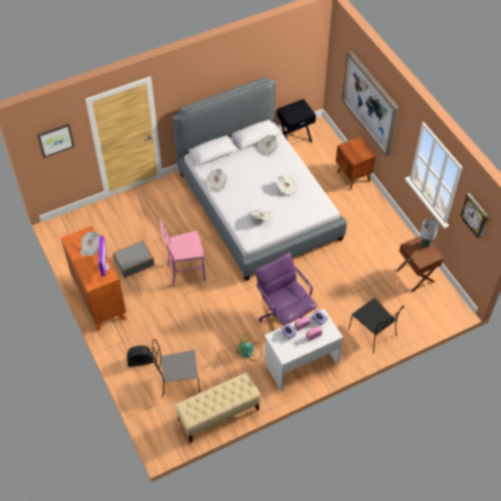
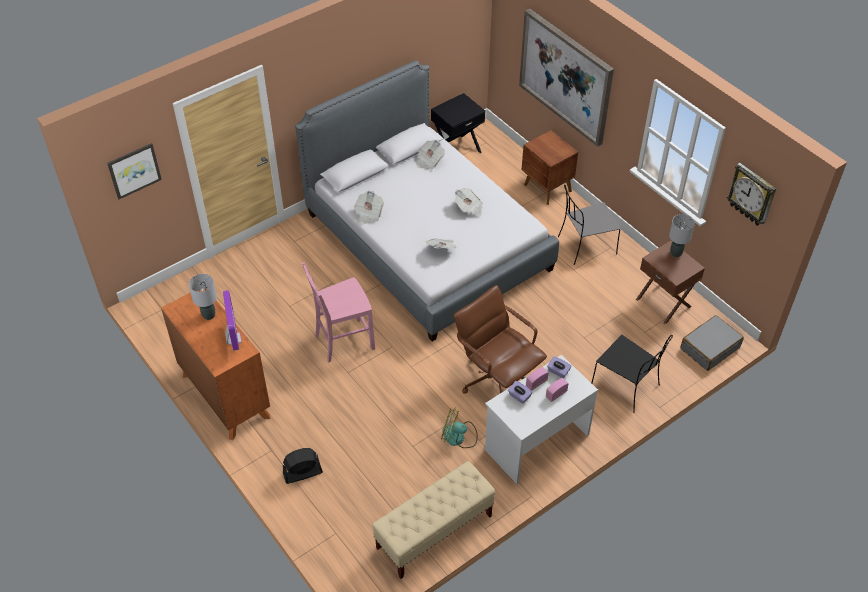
camera: 10 degrees left, 5 degrees down
(90, 248) = (209, 315): newspaper -> grey table lamp
(134, 262) = (266, 338): grey suitcase -> grey suitcase (709, 348)
(177, 380) = (363, 492): grey chair -> grey chair (585, 246)
(284, 315) = (496, 379): purple office chair -> brown office chair

